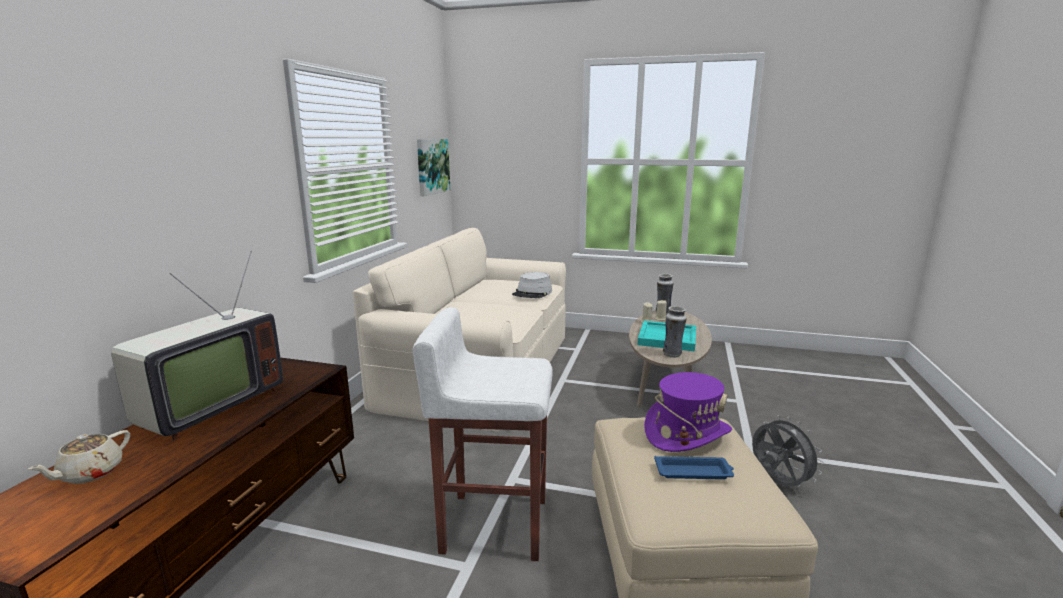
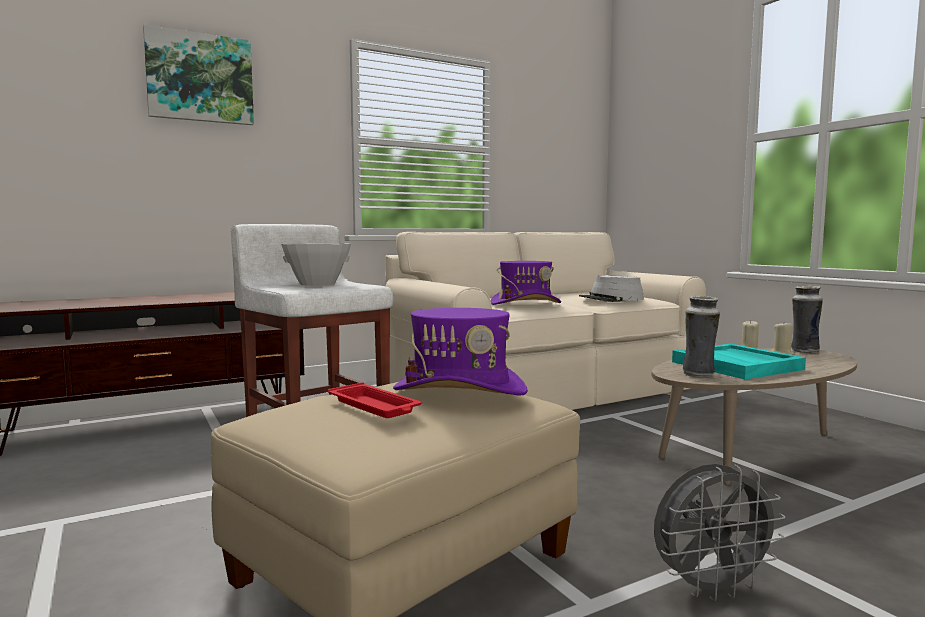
camera: 45 degrees right, 10 degrees down
(90, 473) = (74, 301): beige teapot -> none
(207, 407) = (182, 296): television -> none
(432, 166) = (568, 162): picture -> picture (200, 78)
(496, 373) = (317, 284): none -> white bowl
(501, 315) = (525, 303): none -> purple hat
(694, 472) = (374, 407): blue tray -> red tray
(778, 483) = (711, 589): grey fan -> grey fan turned 60 degrees clockwise

